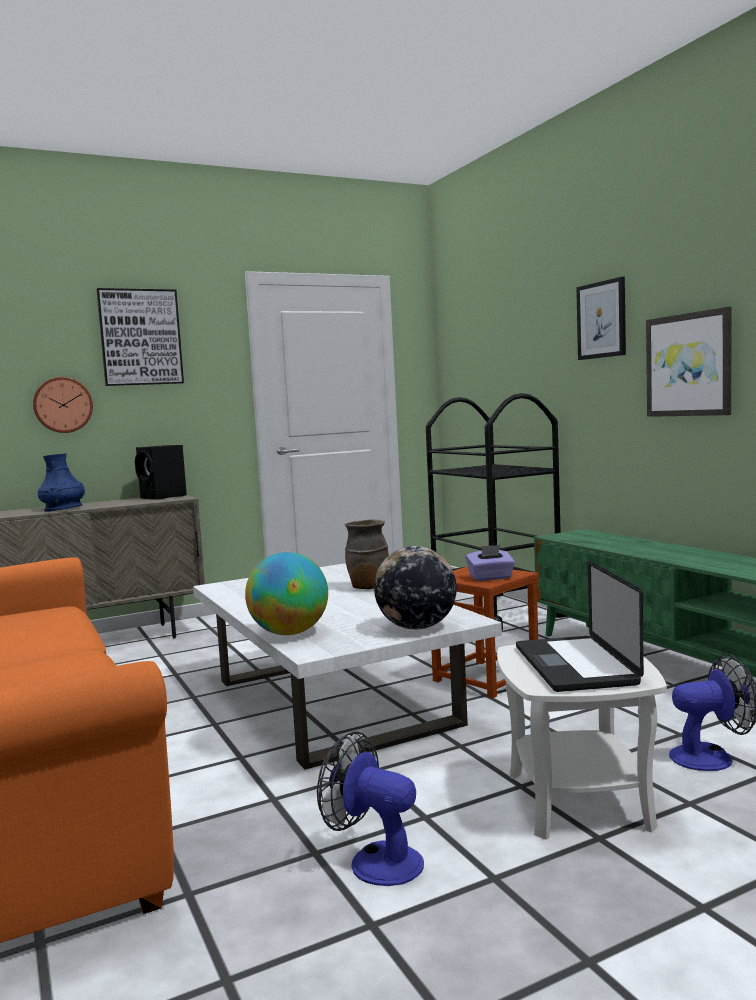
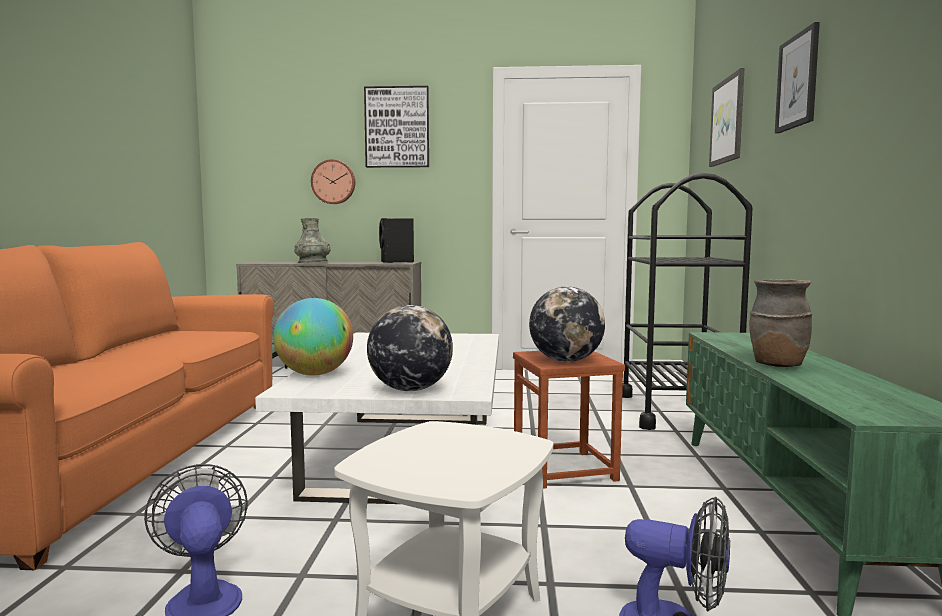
camera: 30 degrees right, 0 degrees up
(63, 509) = (313, 262): blue vase -> grey vase
(368, 587) = (463, 353): brown vase -> brown vase (777, 365)
(490, 578) = (566, 361): purple tissue box -> globe
(575, 665) = (445, 454): laptop -> none
(689, 365) = (866, 124): picture -> picture (728, 120)

